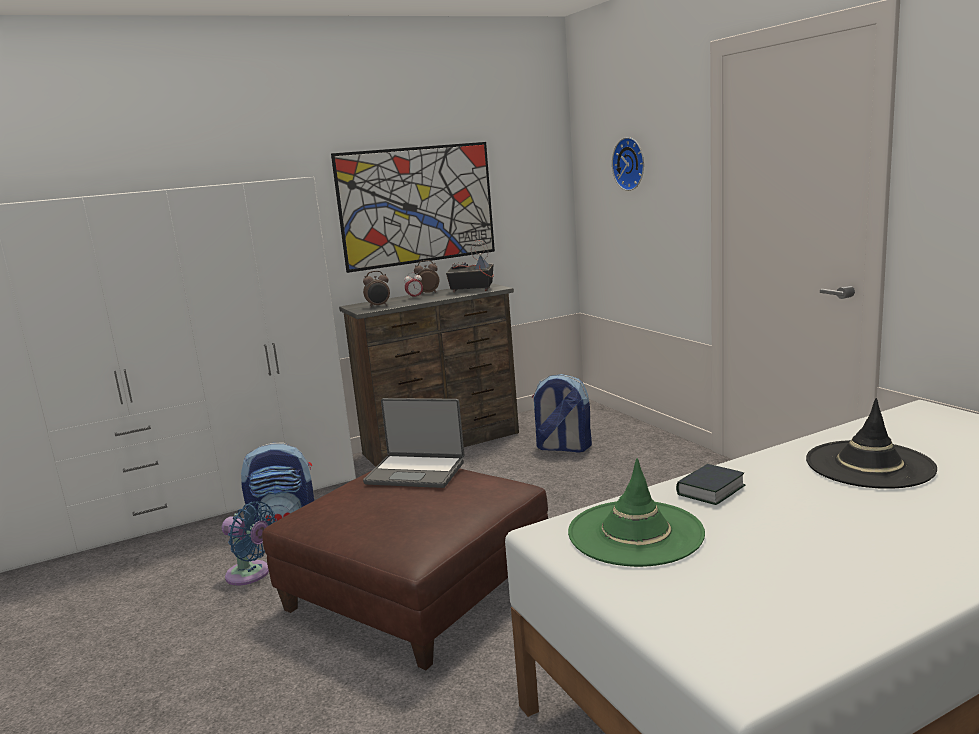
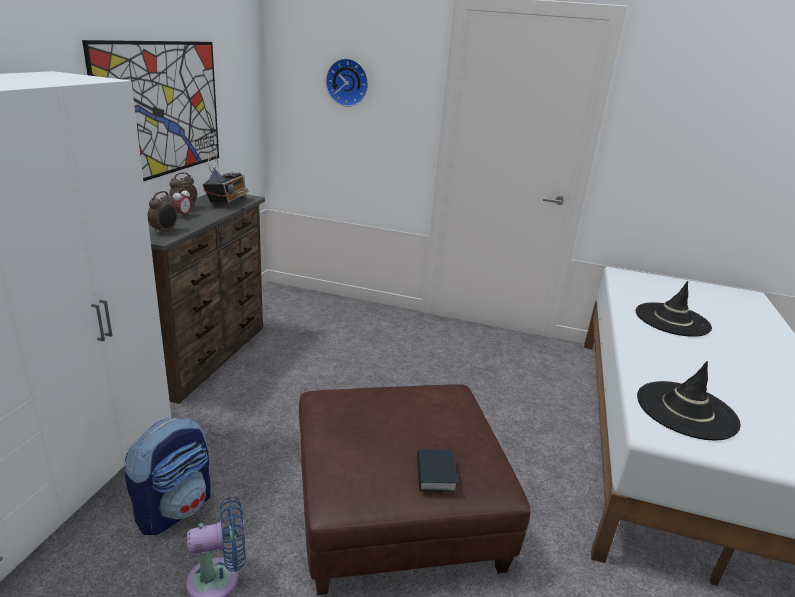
camera: 50 degrees left, 10 degrees up
(416, 472) = (368, 405): laptop -> none
(471, 290) = (227, 202): radio -> radio turned 135 degrees clockwise
(562, 448) = (319, 334): backpack -> none
(635, 533) = (686, 410): green hat -> black hat
(710, 490) = (653, 362): book -> book (435, 475)

